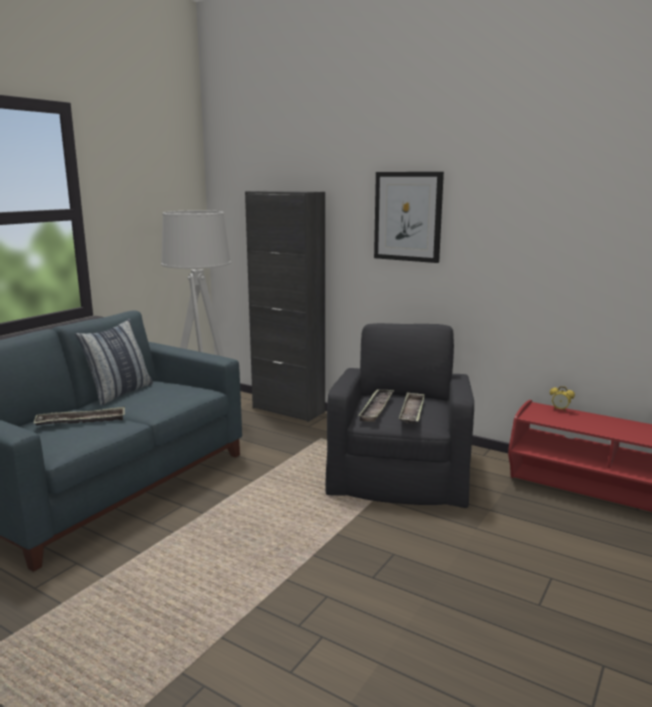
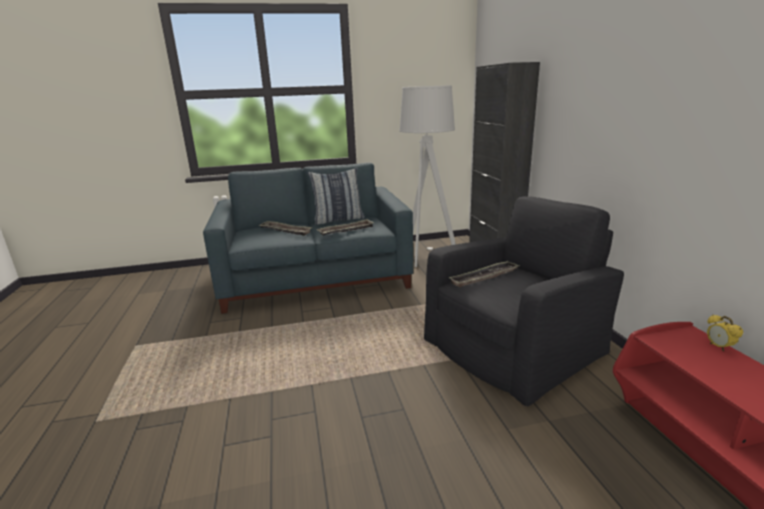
camera: 45 degrees right, 5 degrees up
(408, 216) = (601, 83): picture -> none
(412, 412) = (510, 290): tray -> tray (346, 230)

